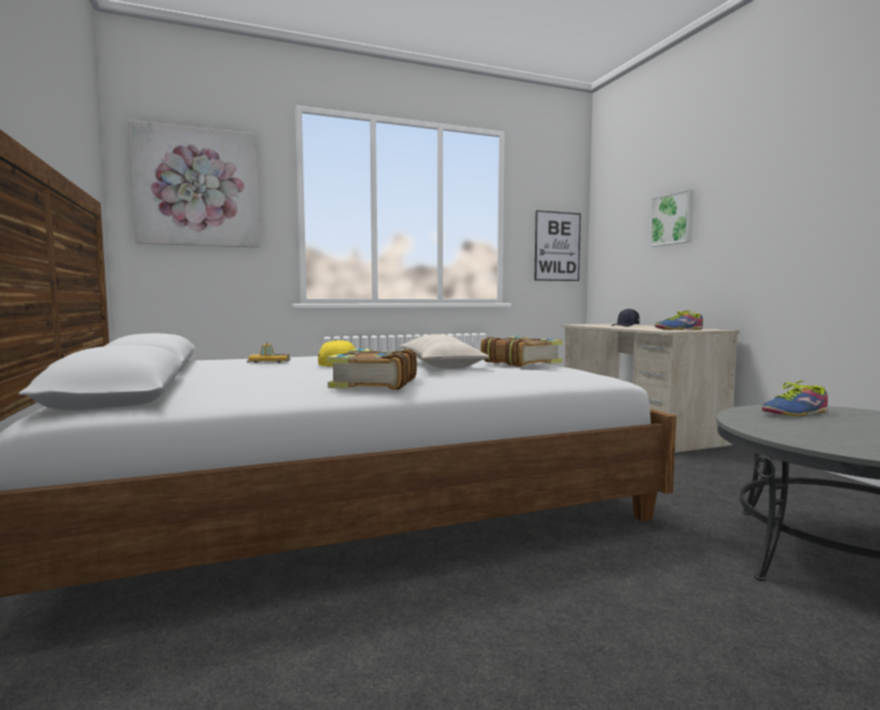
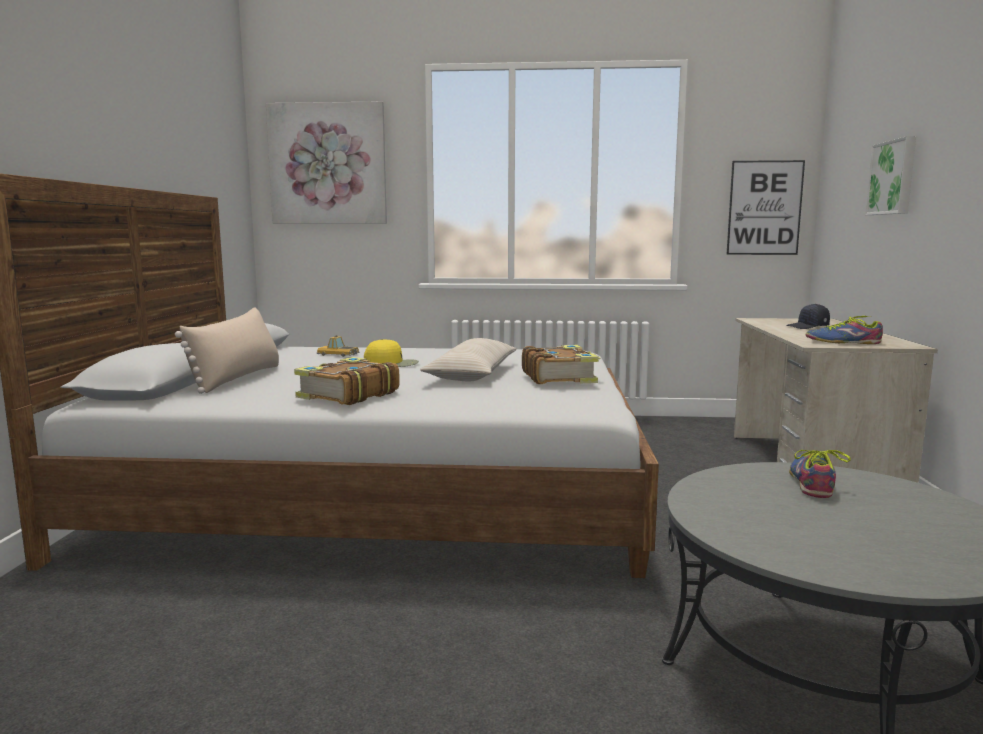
camera: 25 degrees right, 5 degrees up
(208, 382) = (237, 378): none -> beige pillow
(795, 413) = (812, 482): shoe -> shoe turned 105 degrees clockwise

